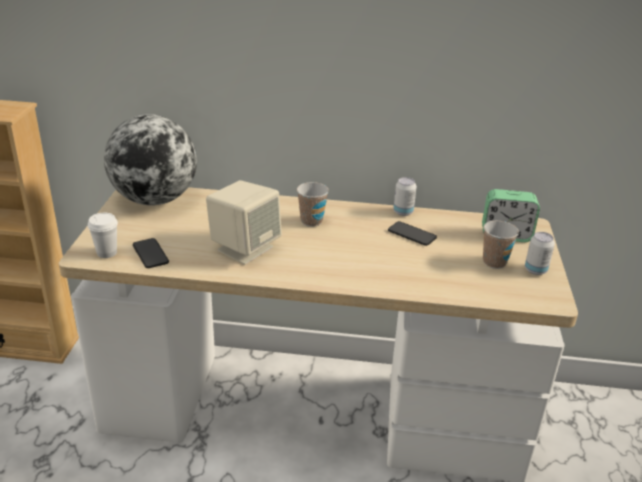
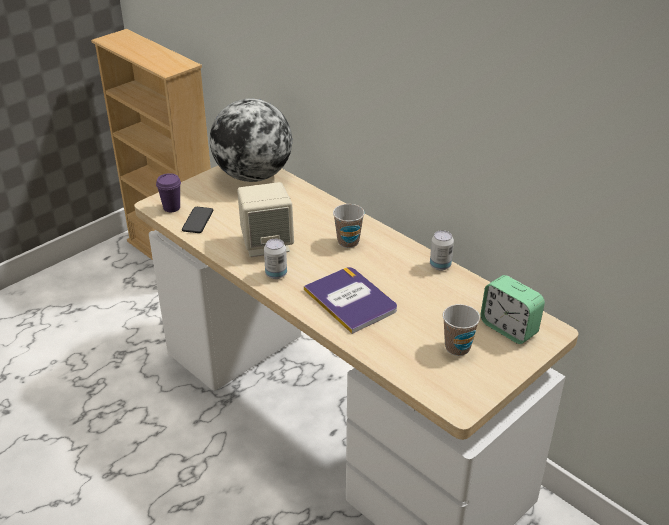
camera: 40 degrees right, 5 degrees up
(107, 253) = (171, 208): white cup -> purple cup
(375, 262) = (351, 300): none -> book
(412, 234) = (418, 289): phone -> none
(535, 270) = (486, 373): can -> can (276, 274)

